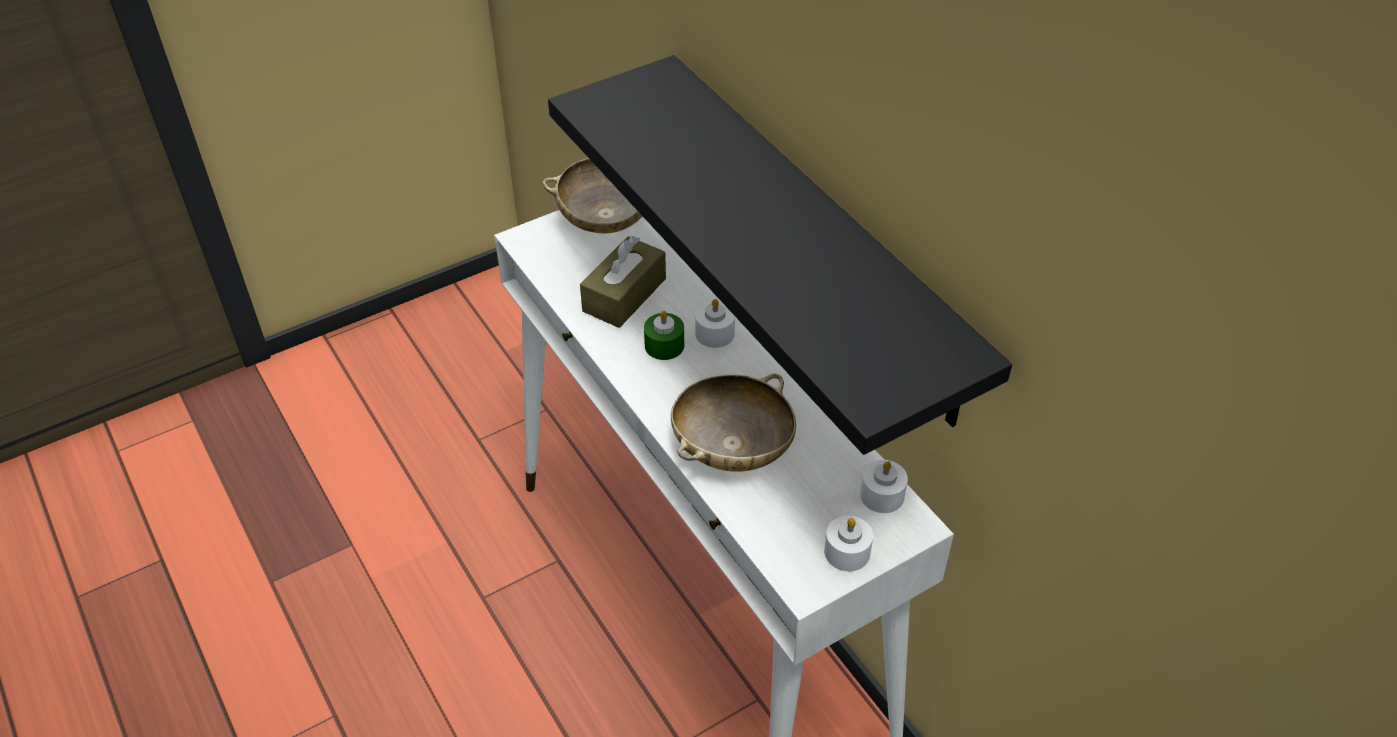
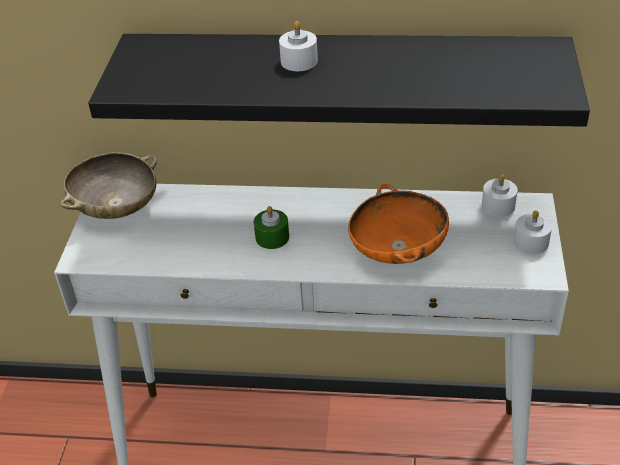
camera: 50 degrees left, 5 degrees down
(624, 295) = (202, 233): brown tissue box -> none
(714, 333) = (288, 209): white candle -> white candle (299, 61)
(731, 448) = (397, 250): beige bowl -> orange bowl

